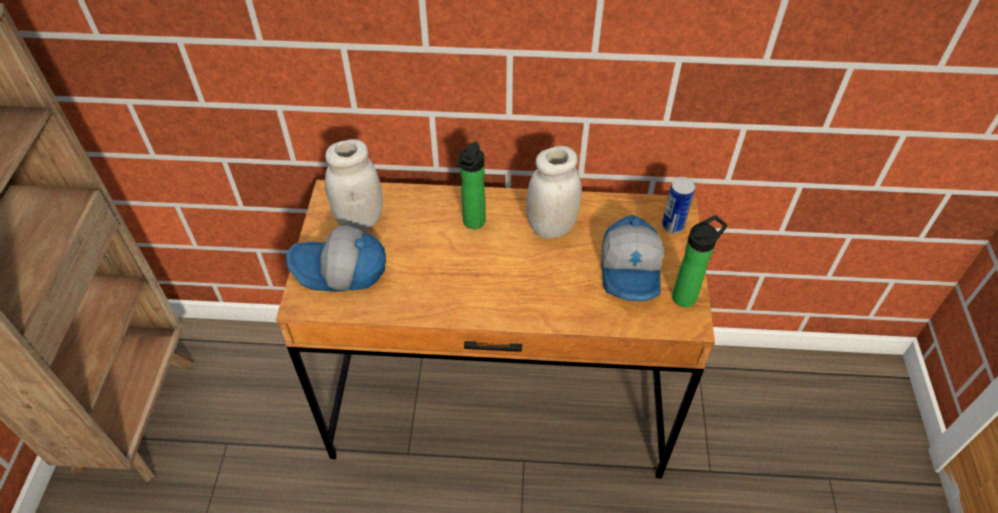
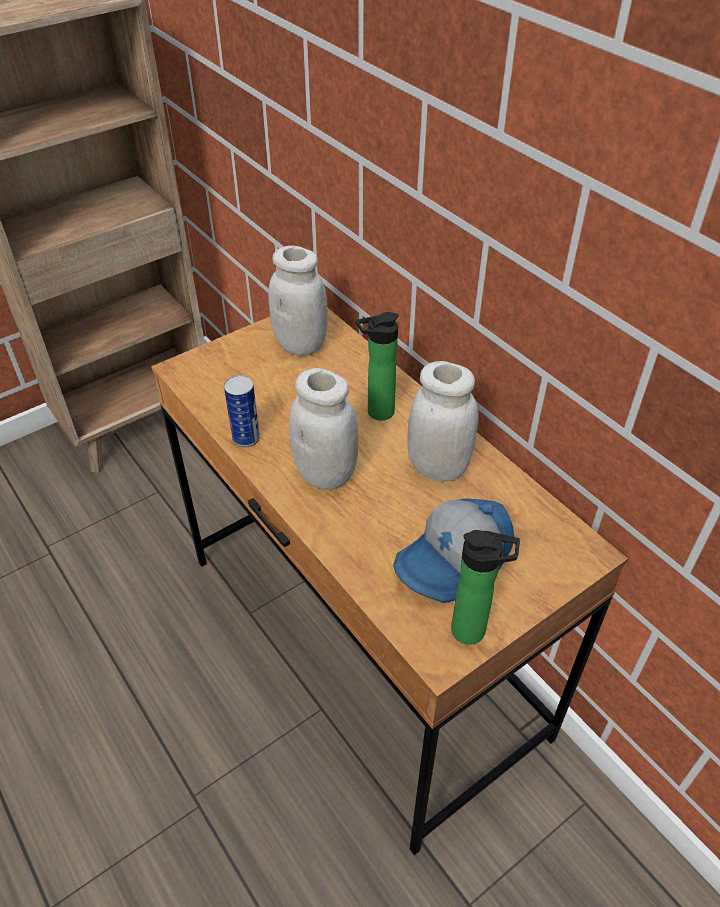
camera: 50 degrees right, 5 degrees down
(339, 270) = (234, 368): cap -> none
(500, 285) = (325, 474): none -> white jar
(672, 226) = (557, 562): can -> can (246, 438)

